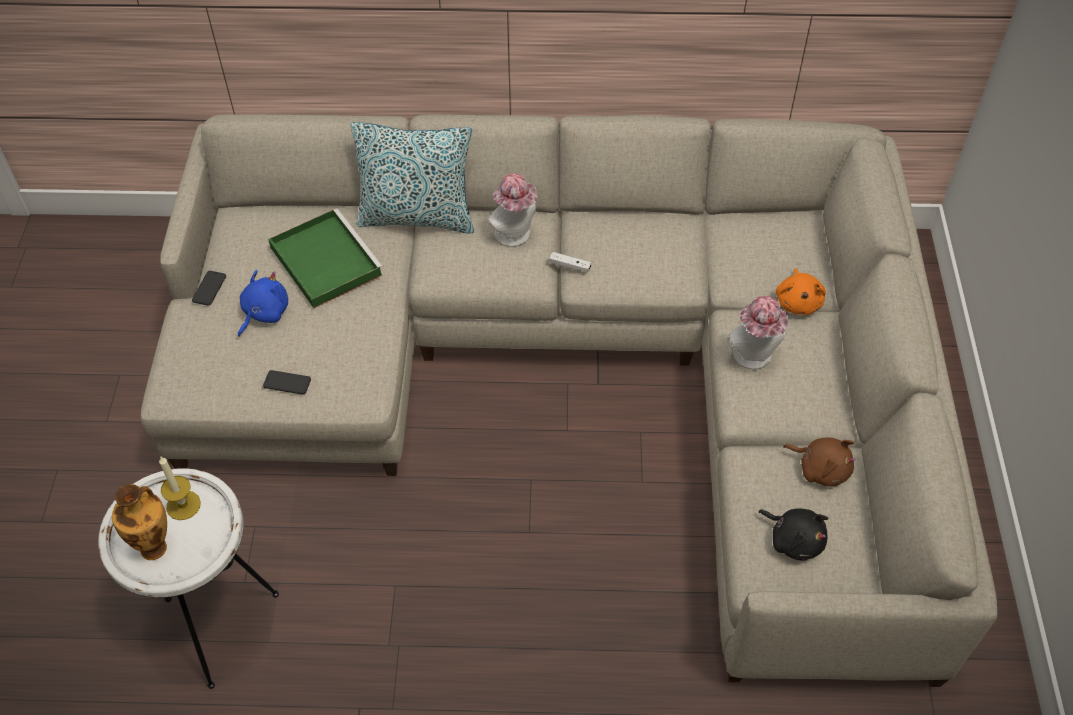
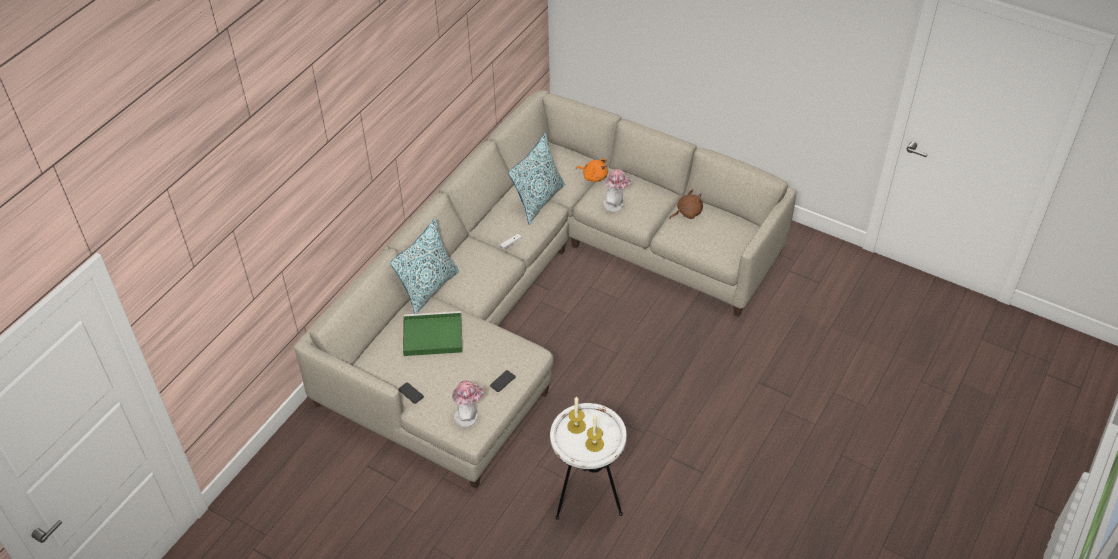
camera: 60 degrees left, 5 degrees down
(155, 547) = (594, 444): vase -> candle
(264, 313) = (448, 374): blue plush toy -> none
(515, 236) = (475, 255): hat -> hat (469, 416)
(685, 258) = (538, 201): none -> pillow
(794, 540) = (716, 238): black plush toy -> none

